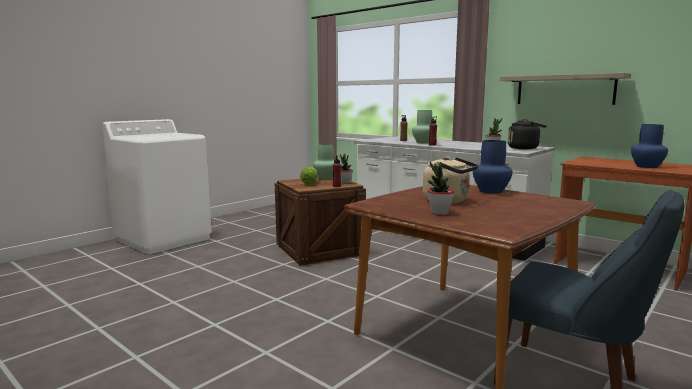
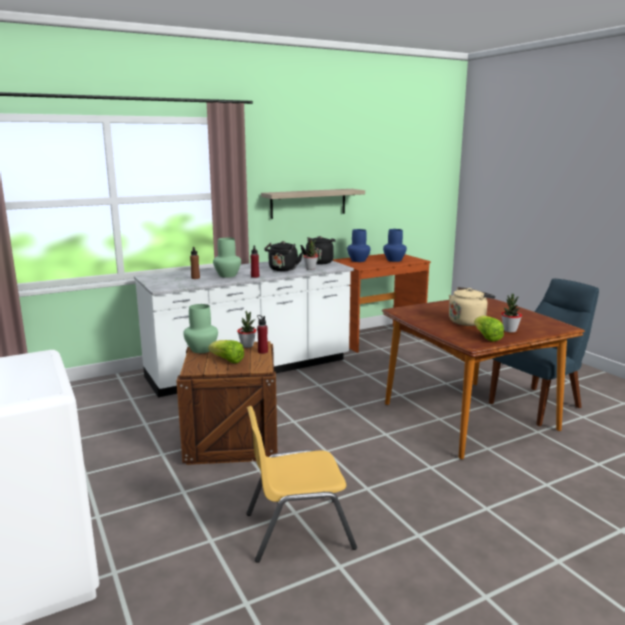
camera: 70 degrees left, 5 degrees up
(213, 285) = (298, 530): none -> yellow chair
(396, 206) = (486, 337): none -> lettuce
(470, 146) = (282, 269): none -> black kettle
(491, 191) = (436, 306): blue vase -> blue vase (358, 260)

